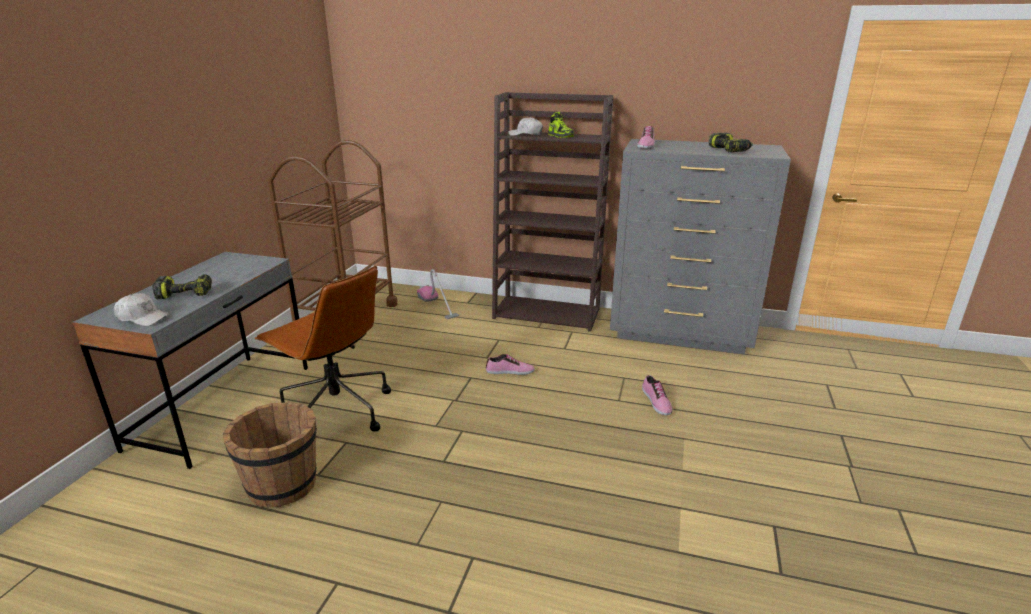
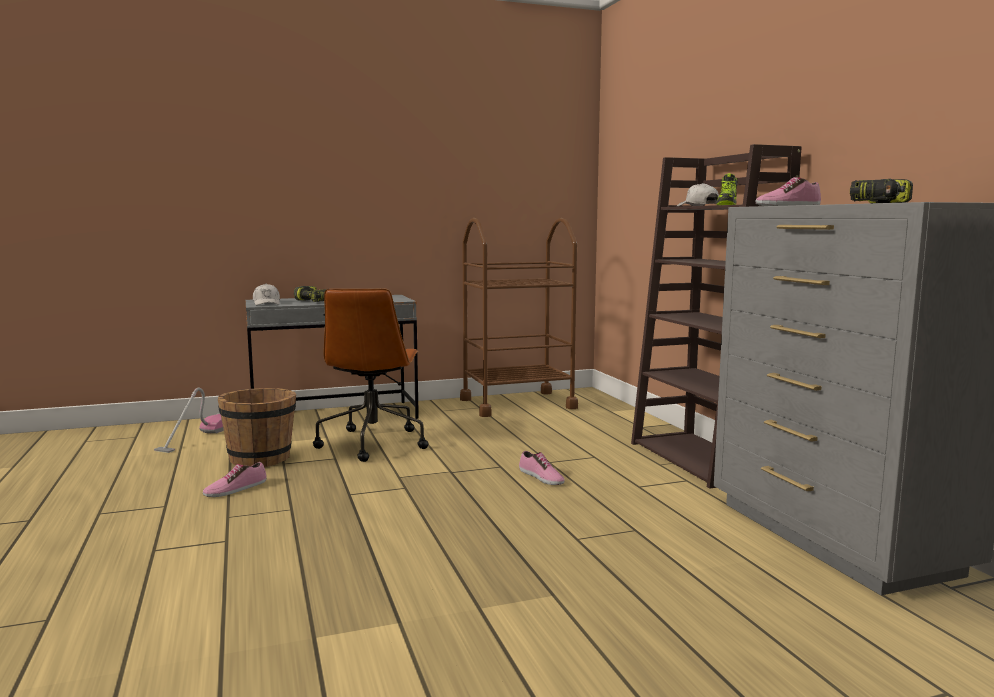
camera: 55 degrees right, 15 degrees down
(437, 306) = (607, 420): vacuum cleaner -> vacuum cleaner (195, 439)
(656, 401) = (612, 560): shoe -> shoe (235, 489)

